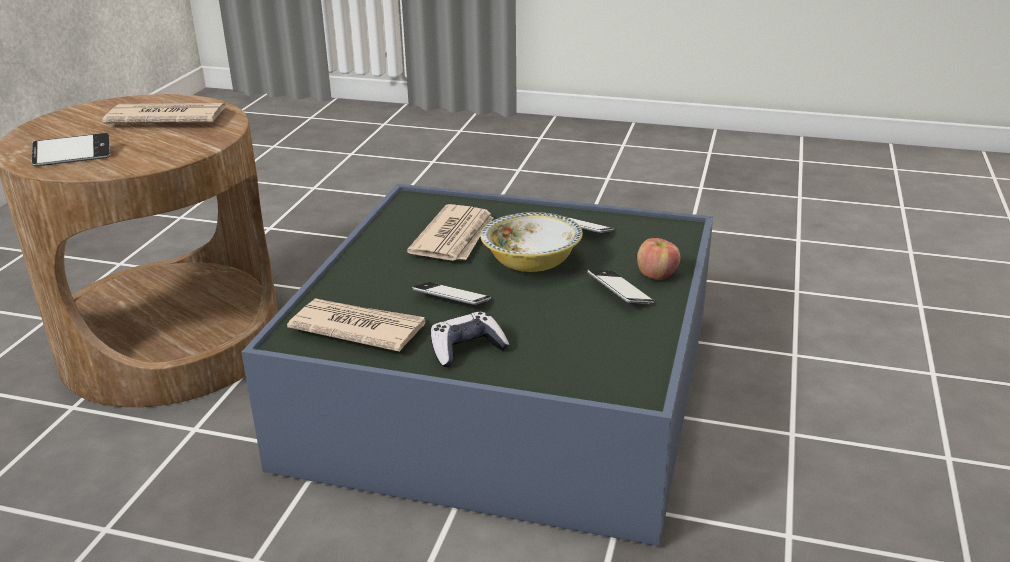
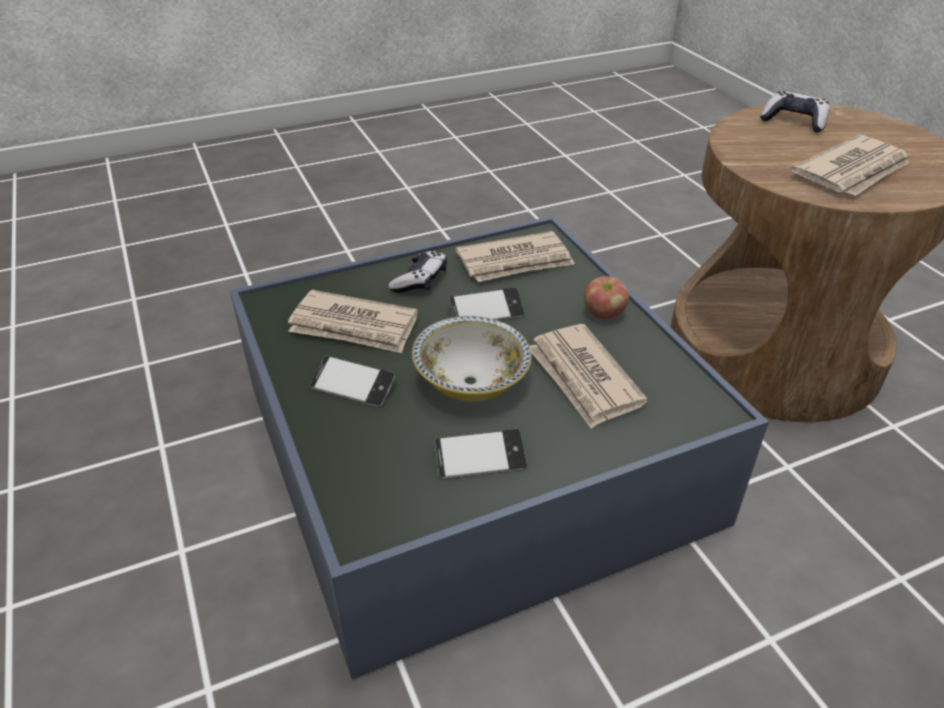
camera: 140 degrees right, 10 degrees up
(73, 156) = (794, 121): phone -> game controller
(574, 334) = (354, 326): none -> newspaper
(656, 275) = (334, 428): apple -> apple (604, 314)

